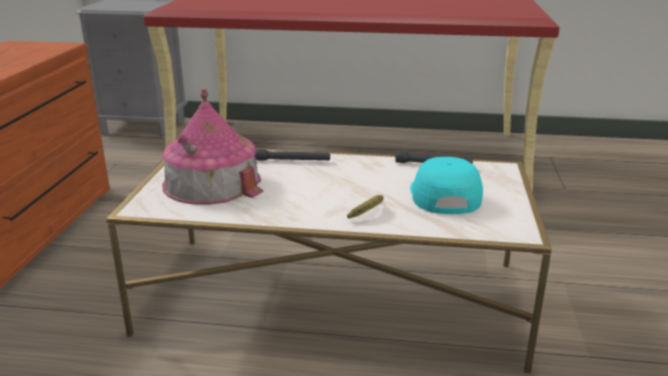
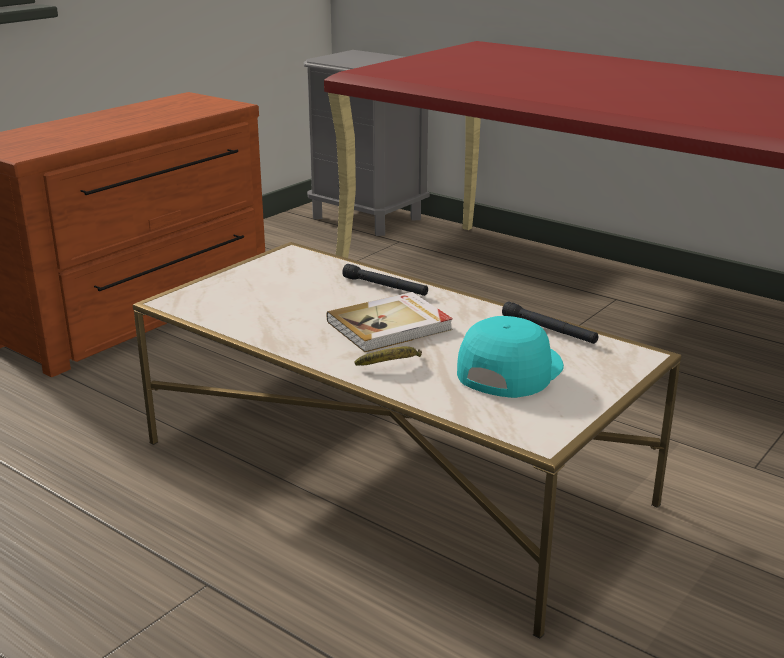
camera: 30 degrees right, 0 degrees up
(212, 182) = (270, 292): toy house -> none
(332, 186) = (390, 326): none -> book

